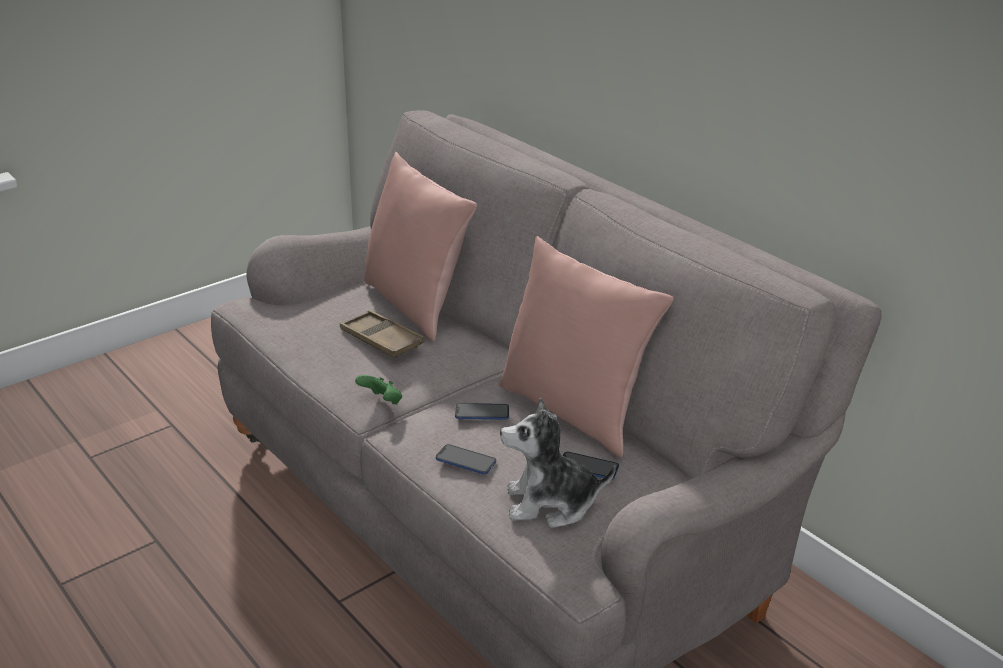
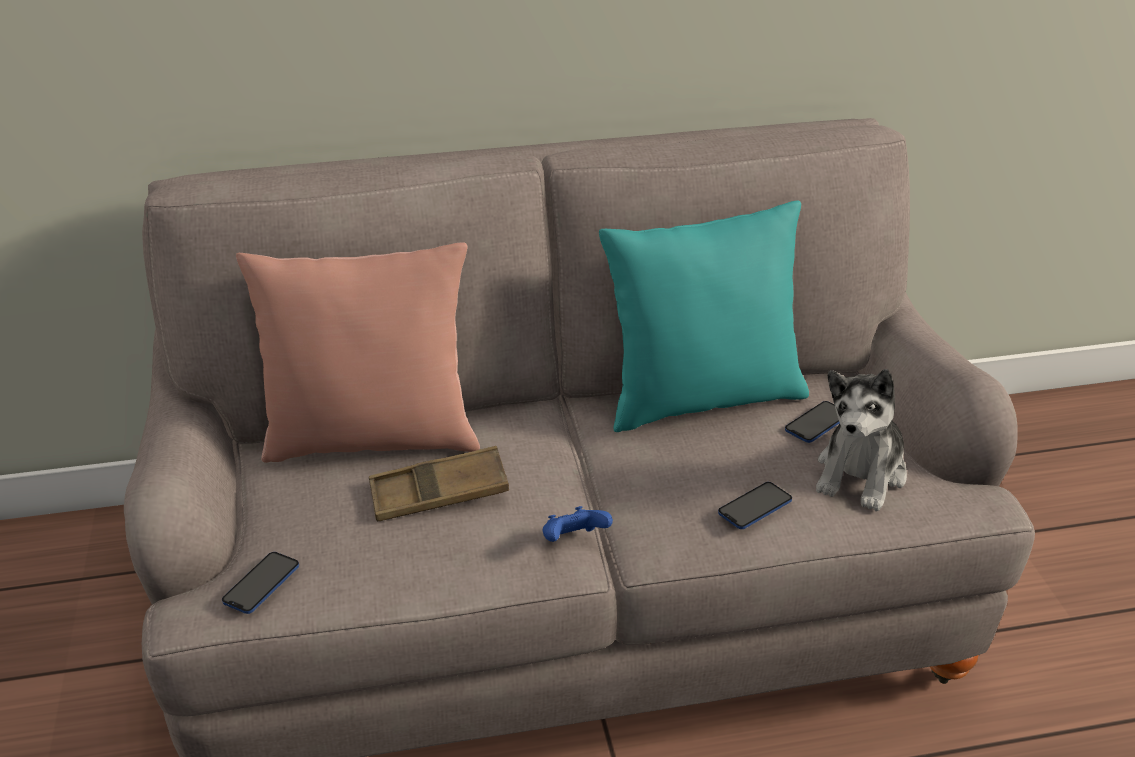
camera: 60 degrees left, 5 degrees up
(381, 402) = (574, 541): green game controller -> blue game controller
(482, 413) = (666, 463): phone -> phone (261, 584)
(572, 410) = (701, 398): pink pillow -> turquoise pillow

